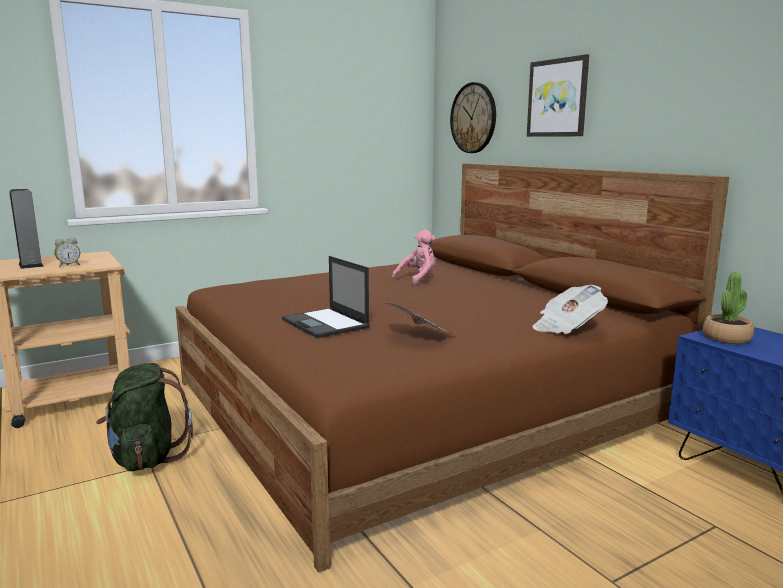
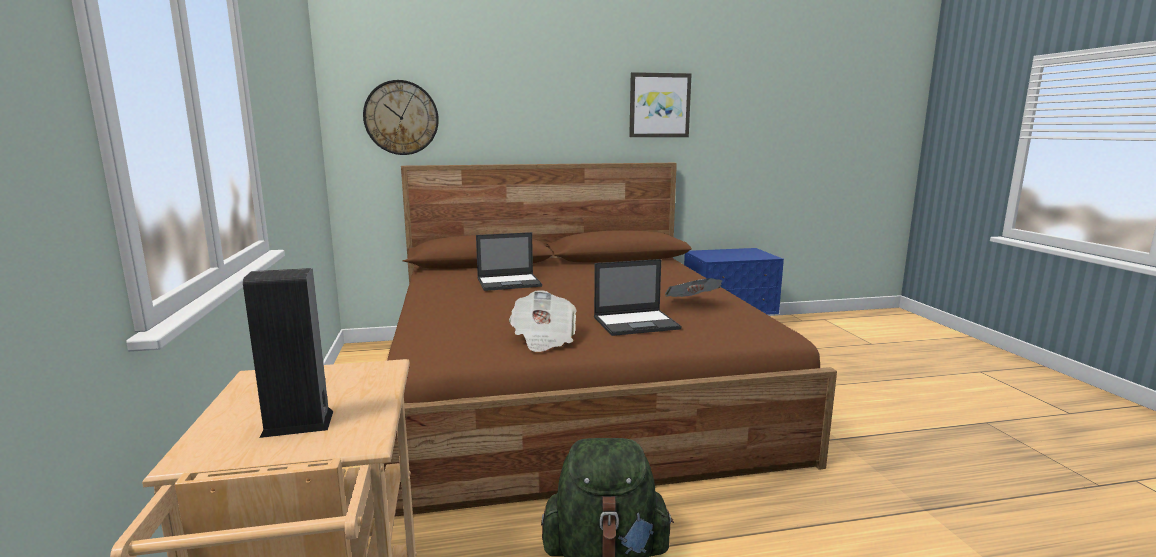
camera: 70 degrees left, 0 degrees up
(68, 265) = (359, 391): alarm clock -> none
(418, 279) = (510, 282): pink plush toy -> laptop
(557, 98) = (519, 104): picture -> picture (659, 105)
(567, 327) = (685, 274): newspaper -> newspaper (543, 339)
(727, 338) = (716, 257): potted plant -> none

